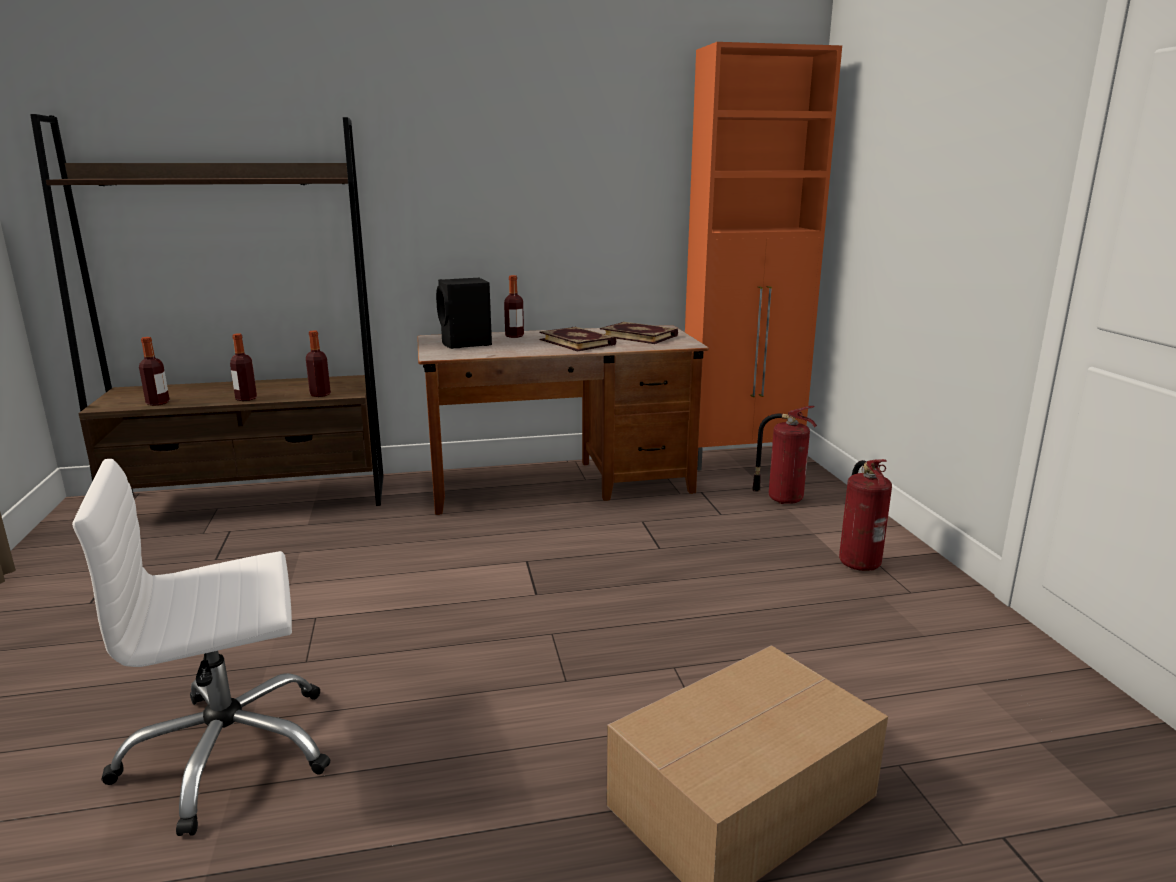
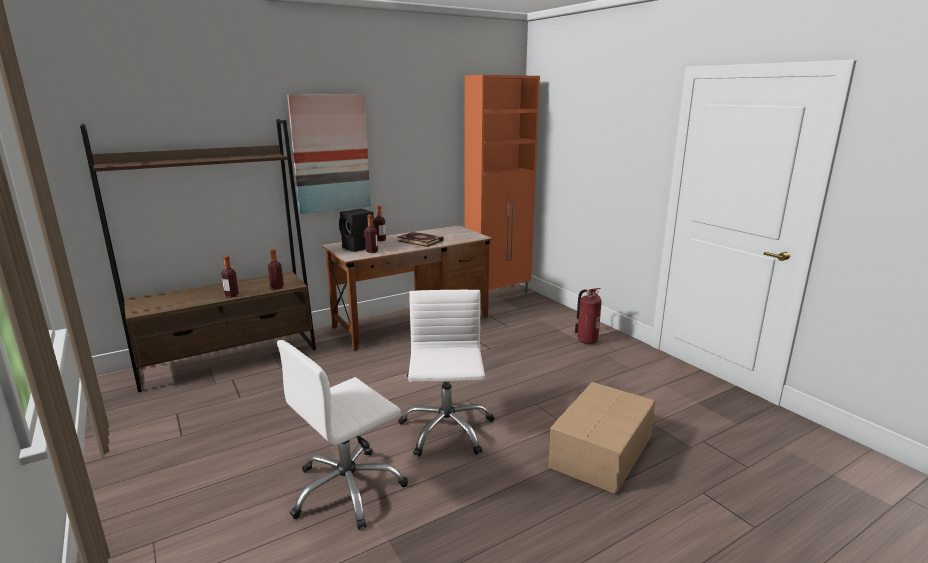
camera: 20 degrees left, 0 degrees up
(158, 403) = (174, 305): bottle -> bottle (372, 251)
(440, 183) = (330, 154): none -> picture
(473, 681) = (446, 429): none -> white office chair
(639, 336) = (449, 234): book -> none
(782, 499) = (532, 313): fire extinguisher -> none

